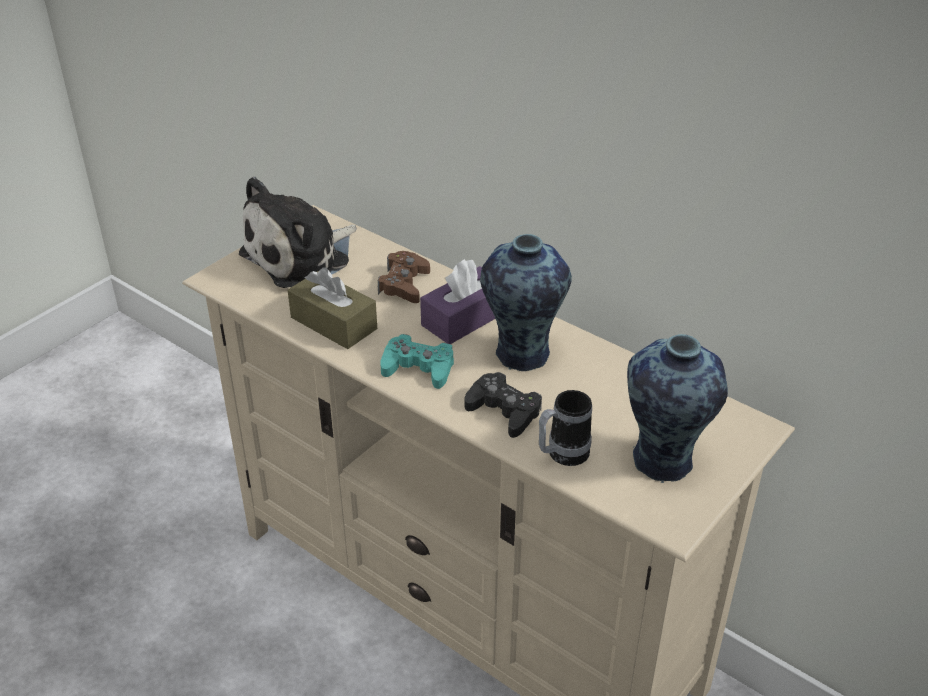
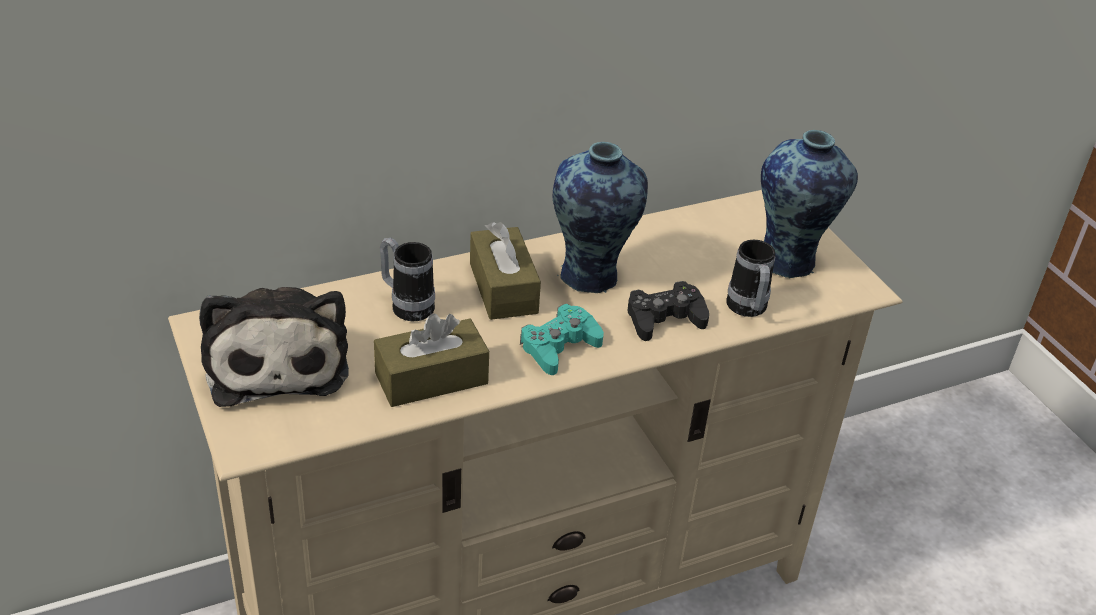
camera: 65 degrees left, 0 degrees up
(404, 284) = (407, 305): brown game controller -> mug
(464, 318) = (503, 288): purple tissue box -> brown tissue box

